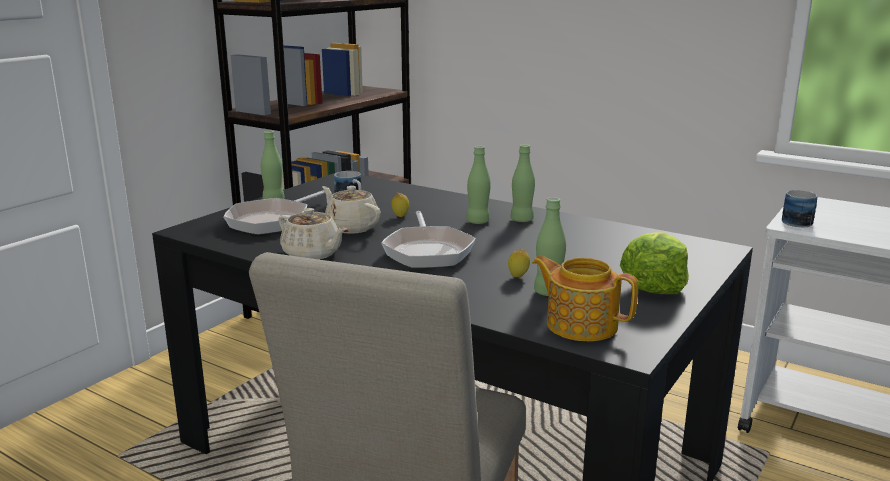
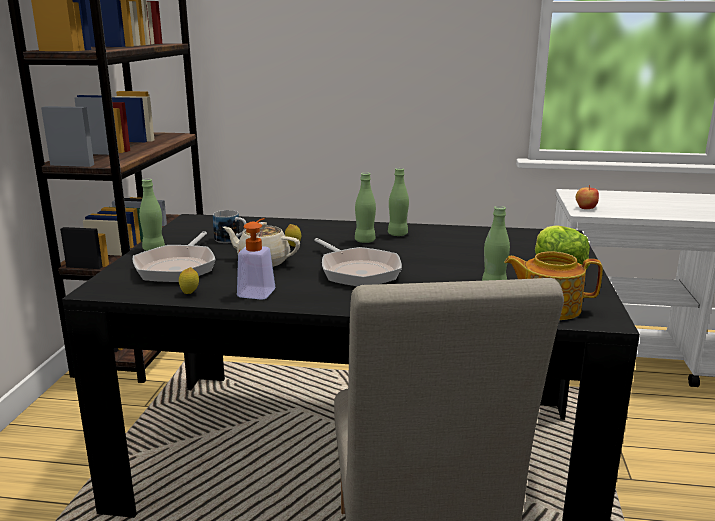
camera: 25 degrees left, 0 degrees up
(312, 254) = (259, 291): beige teapot -> soap dispenser
(518, 277) = (456, 280): lemon -> lemon (190, 293)
(800, 221) = (585, 208): mug -> apple

